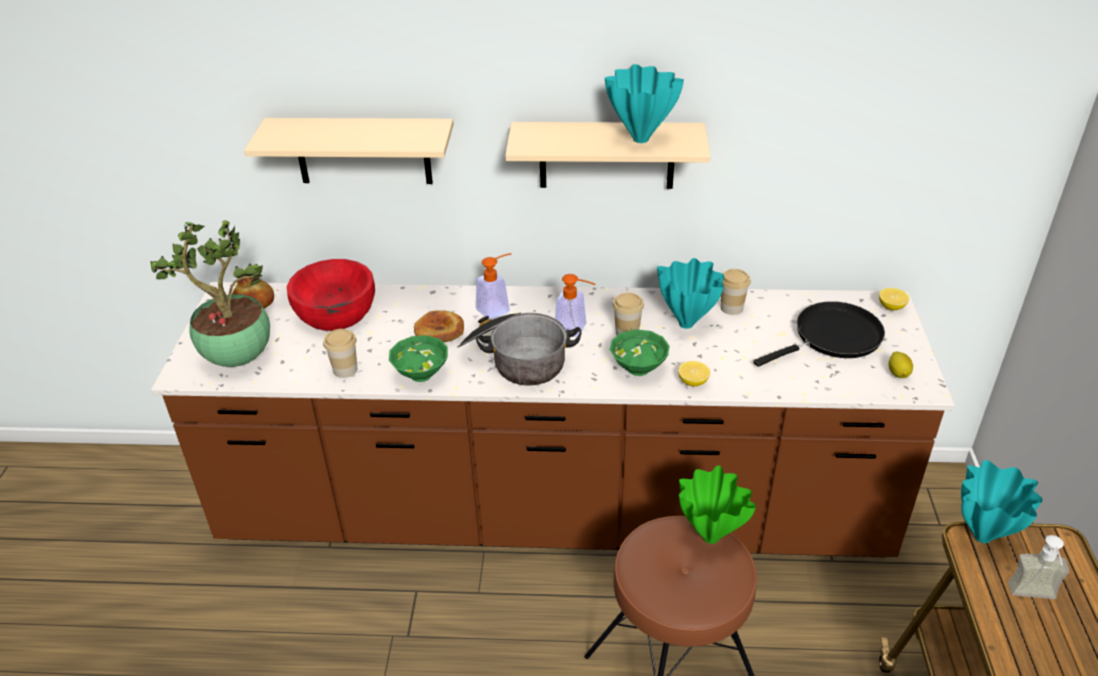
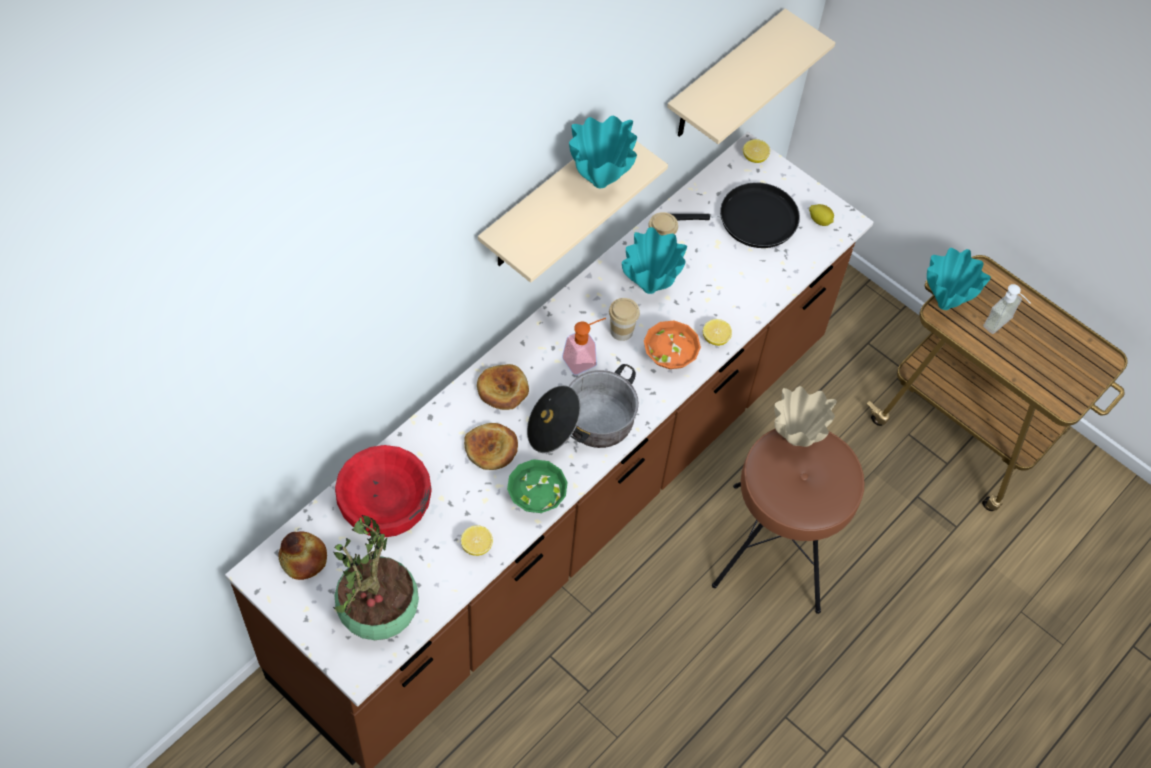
camera: 55 degrees left, 20 degrees up
(345, 370) = (477, 546): cup -> lemon
(363, 150) = (357, 353): beige shelf -> beige shelf (723, 78)
(497, 308) = (503, 389): soap dispenser -> bread
(640, 369) = (670, 357): green bowl -> orange bowl
(709, 537) = (794, 440): green vase -> beige vase
(832, 337) = (751, 220): black frying pan -> black frying pan turned 75 degrees clockwise

